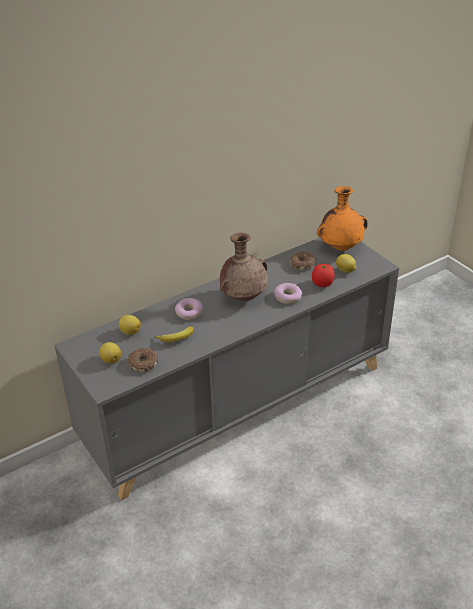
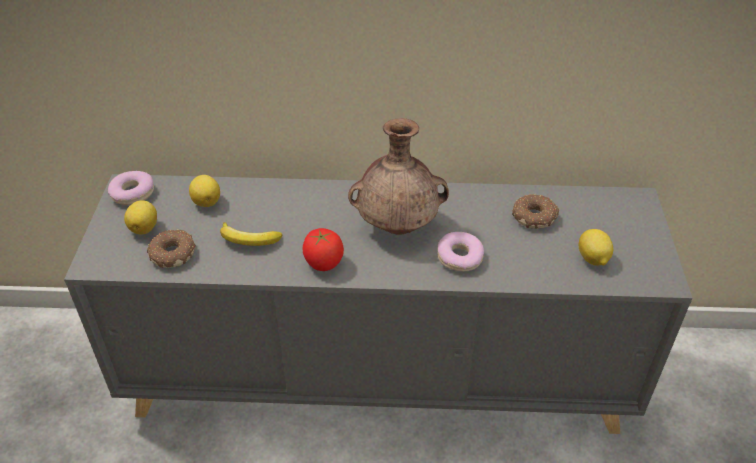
camera: 35 degrees right, 5 degrees up
(189, 312) = (303, 212): donut -> donut (132, 193)
(322, 284) = (533, 263): tomato -> tomato (323, 263)
(341, 247) = (622, 218): orange vase -> none

